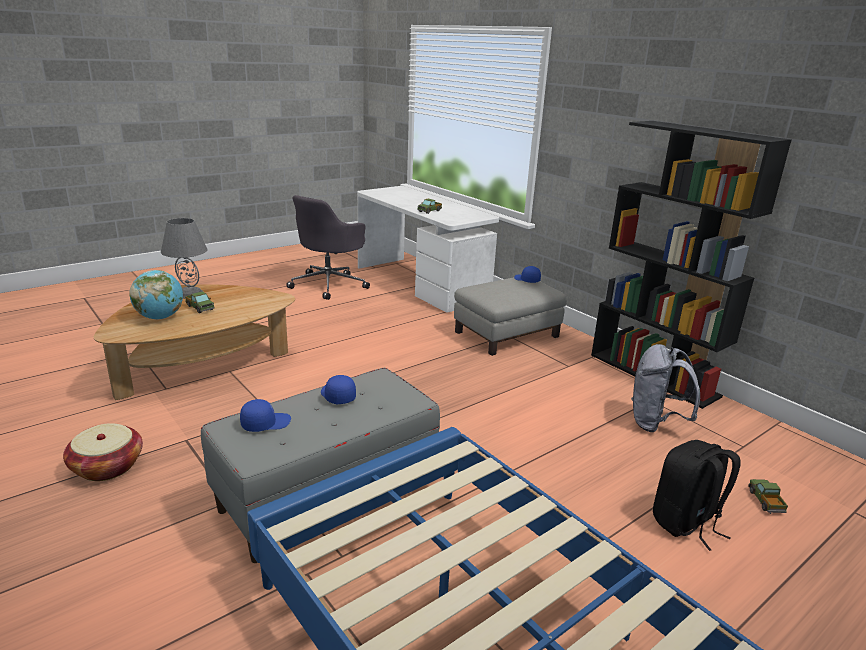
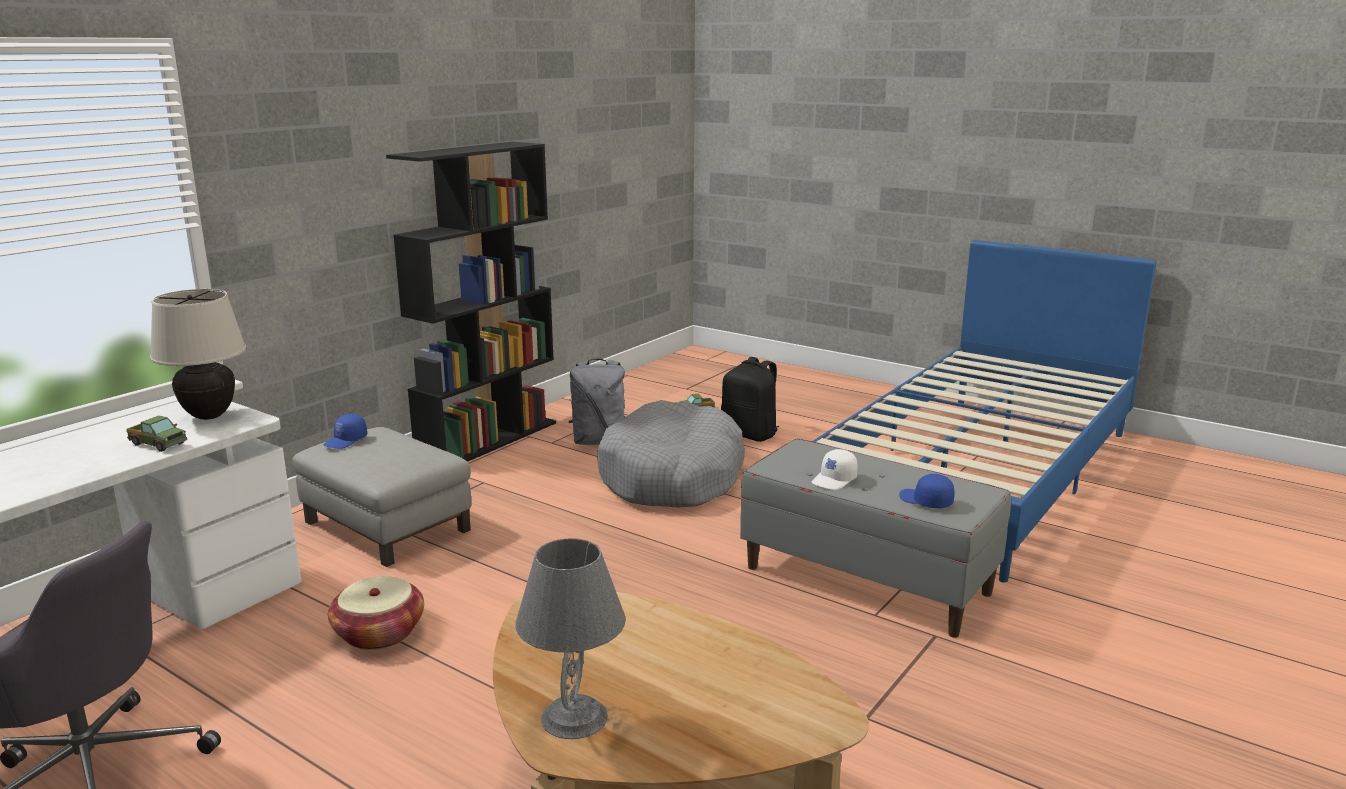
camera: 105 degrees left, 5 degrees down
(107, 467) = (983, 762): basket -> basket (379, 633)
(160, 317) = (721, 699): globe -> none
(200, 308) = (644, 671): toy truck -> none
(337, 396) = (834, 480): blue cap -> white cap
(462, 217) = (209, 416): none -> beige table lamp
(565, 445) = (672, 477): none -> grey dog bed

